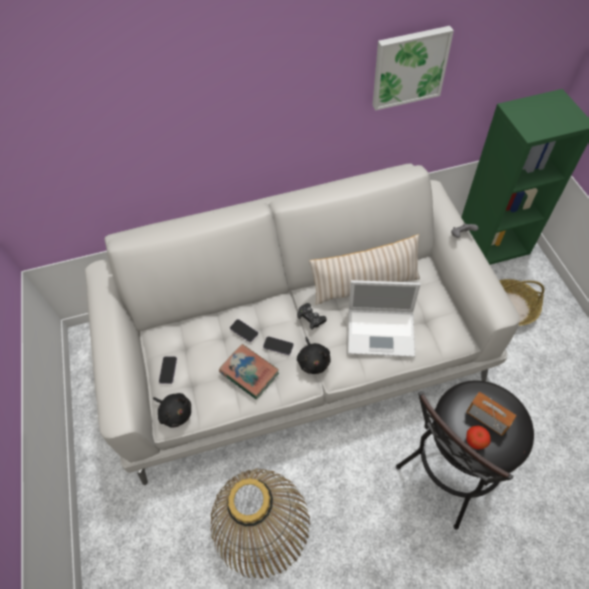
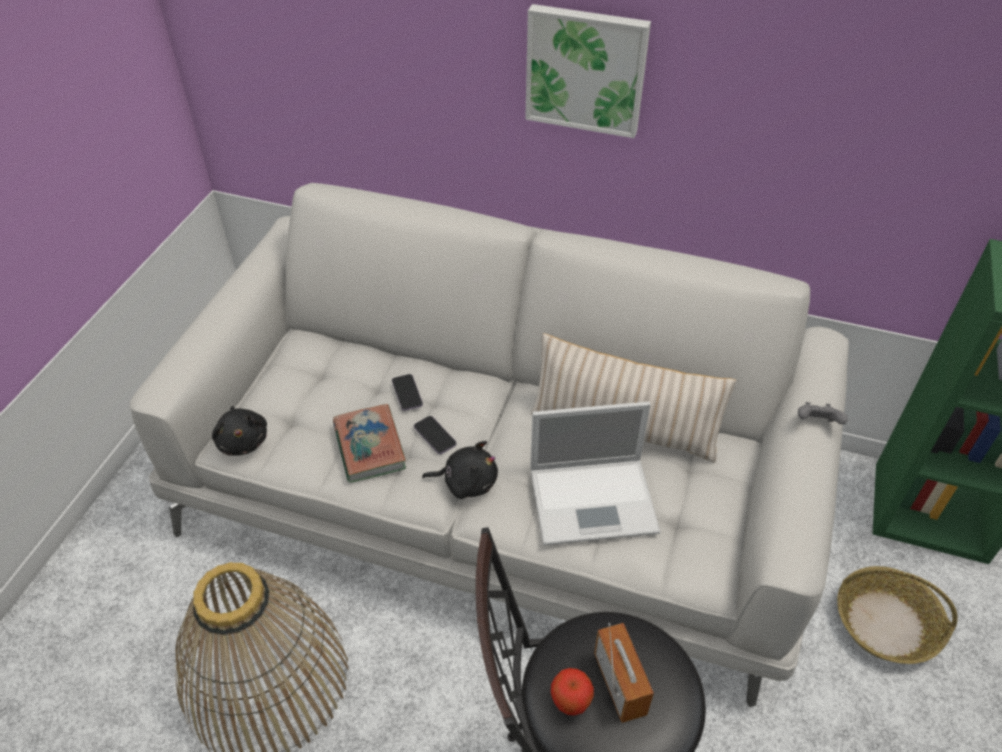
camera: 30 degrees right, 10 degrees down
(168, 370) = (277, 387): phone -> none
(311, 318) = (509, 426): black game controller -> none
(313, 361) = (466, 482): black plush toy -> black plush toy turned 105 degrees counterclockwise
(382, 332) = (595, 500): laptop -> laptop turned 45 degrees counterclockwise
(409, 67) = (830, 103): picture -> picture (586, 69)

